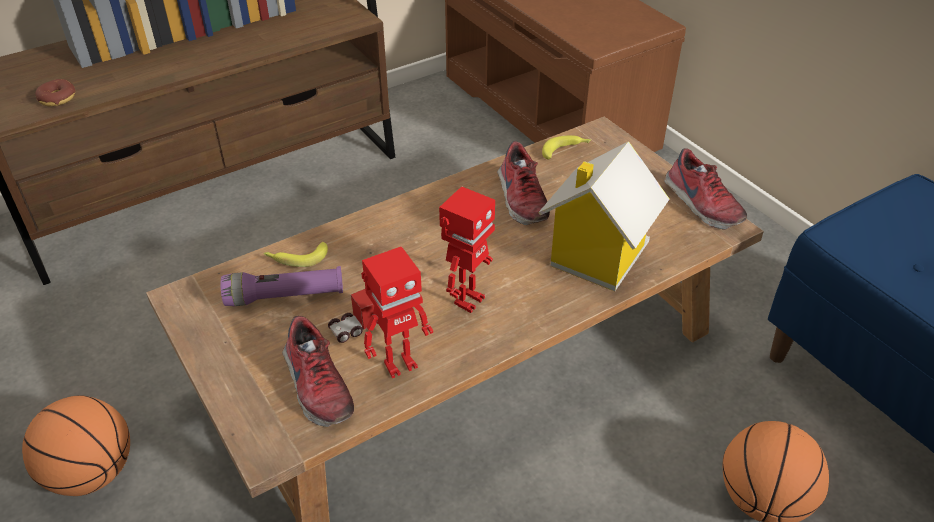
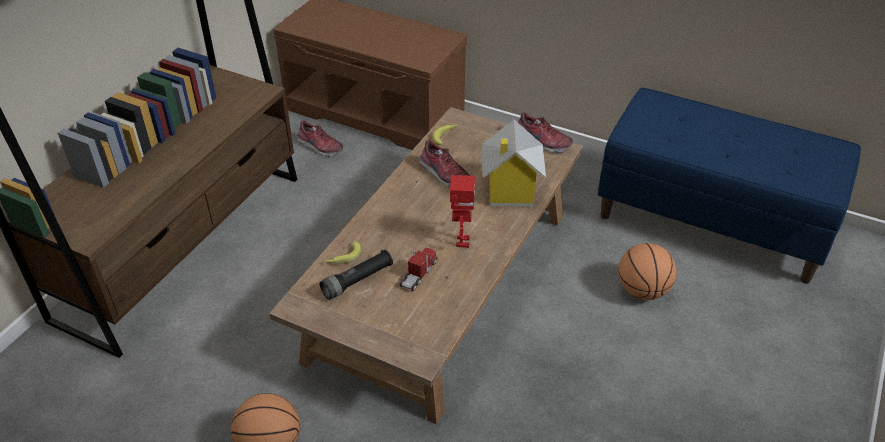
camera: 30 degrees left, 0 degrees up
(57, 98) = (112, 214): donut -> none
(285, 296) = (357, 281): purple flashlight -> black flashlight
(316, 386) = (420, 318): shoe -> shoe (319, 147)
(399, 364) = (454, 289): toy robot -> none

